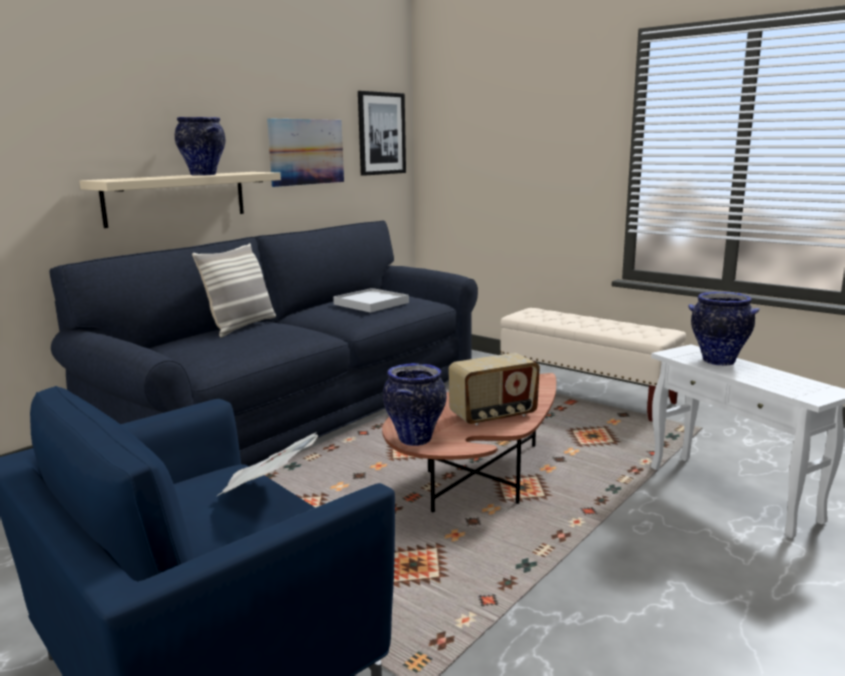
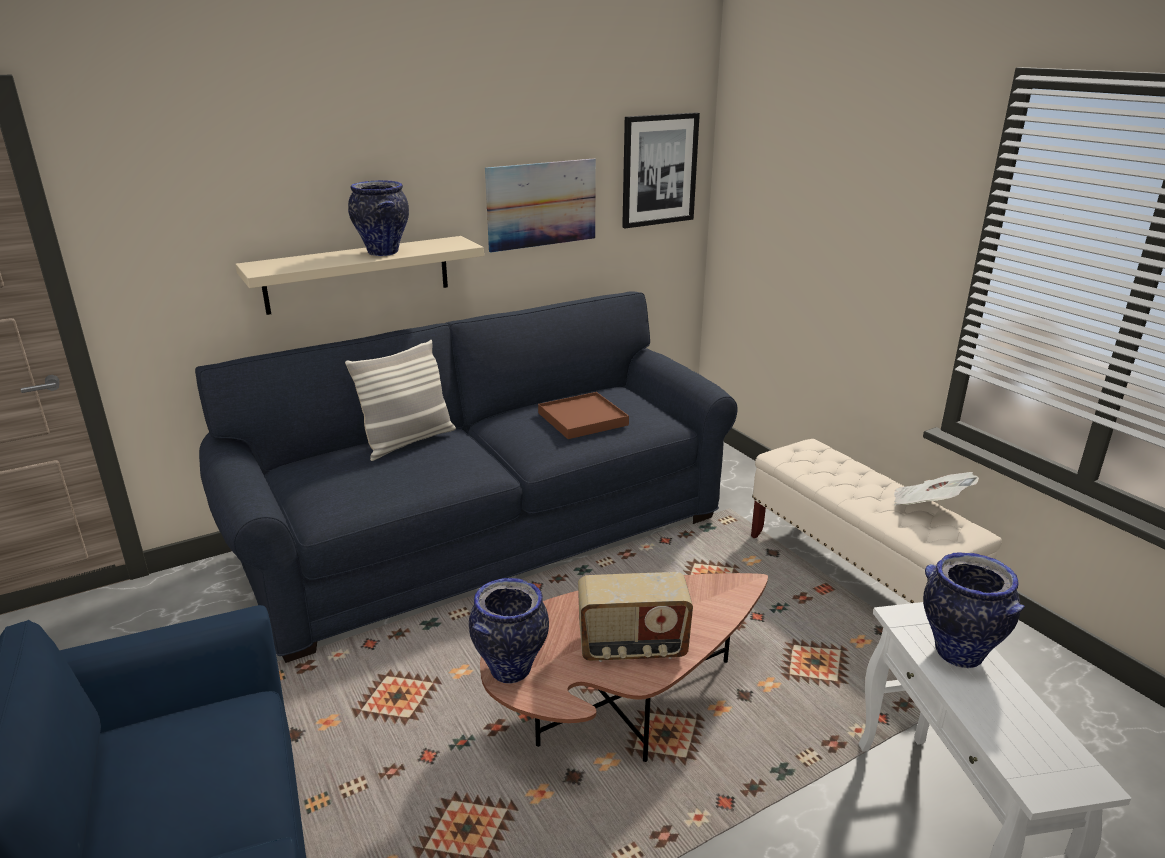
camera: 20 degrees right, 10 degrees up
(269, 489) = (243, 762): newspaper -> newspaper (928, 506)
(371, 303) = (583, 419): white tray -> brown tray

